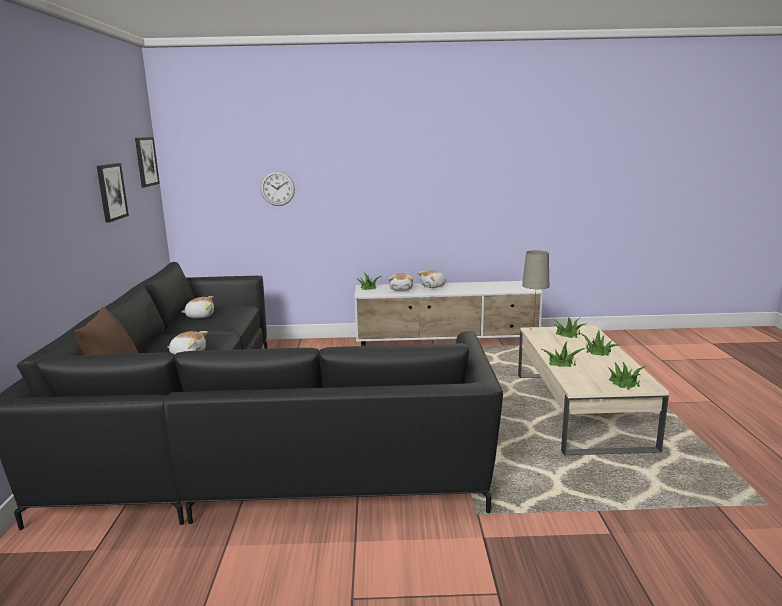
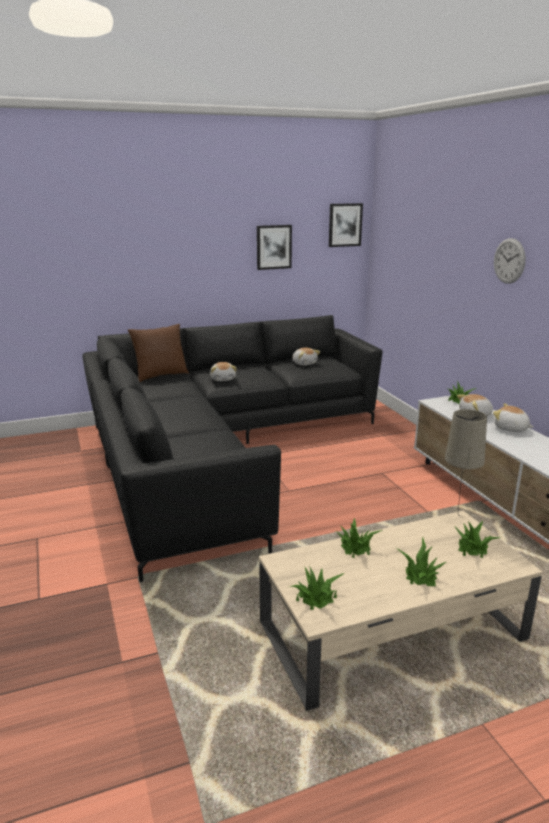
camera: 70 degrees right, 5 degrees up
(277, 188) = (429, 267): wall clock -> wall clock (509, 261)

